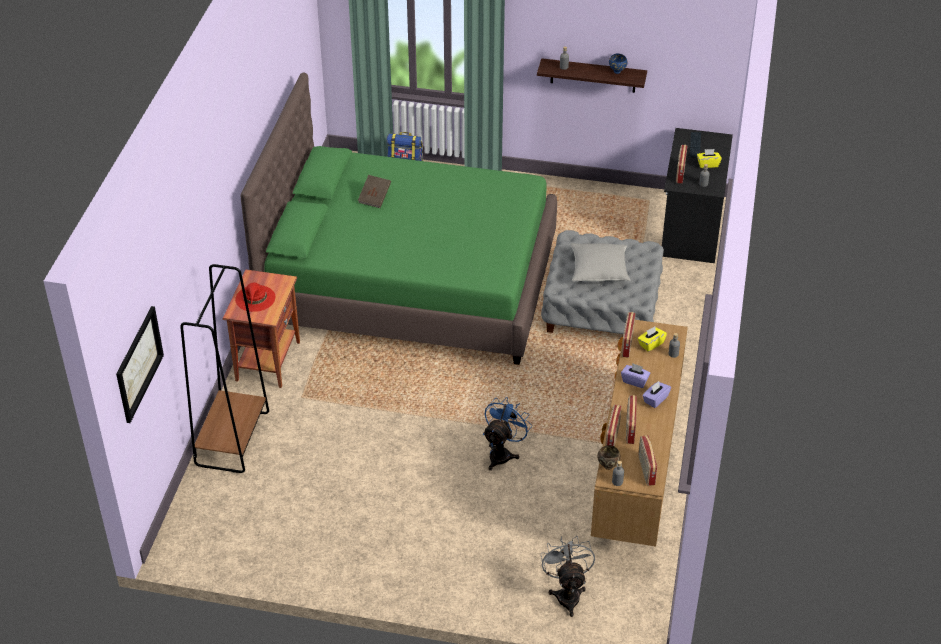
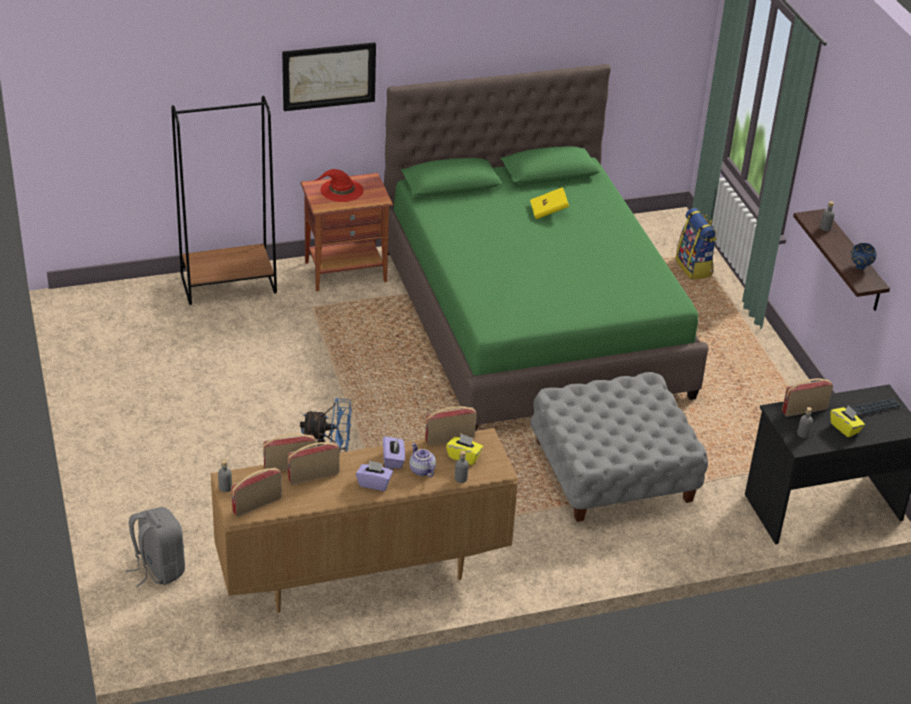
camera: 60 degrees right, 5 degrees down
(138, 364) = (102, 99): picture -> picture (328, 76)
(375, 198) = (548, 211): brown book -> yellow book
(567, 593) = (158, 569): grey fan -> grey backpack
(599, 270) = (613, 417): grey pillow -> none
(607, 466) = (245, 474): brown bowl -> none
(654, 370) = (421, 470): none -> teapot

